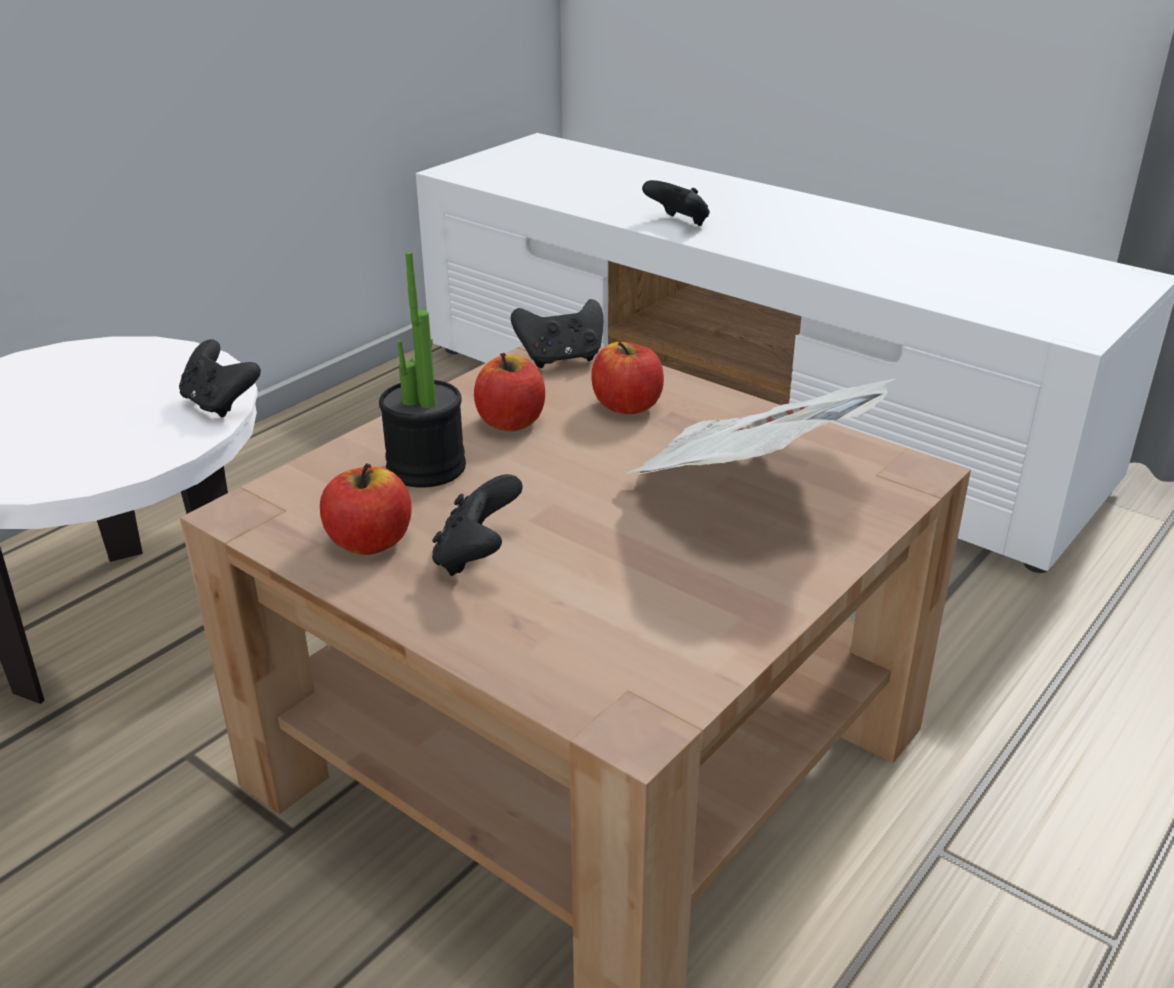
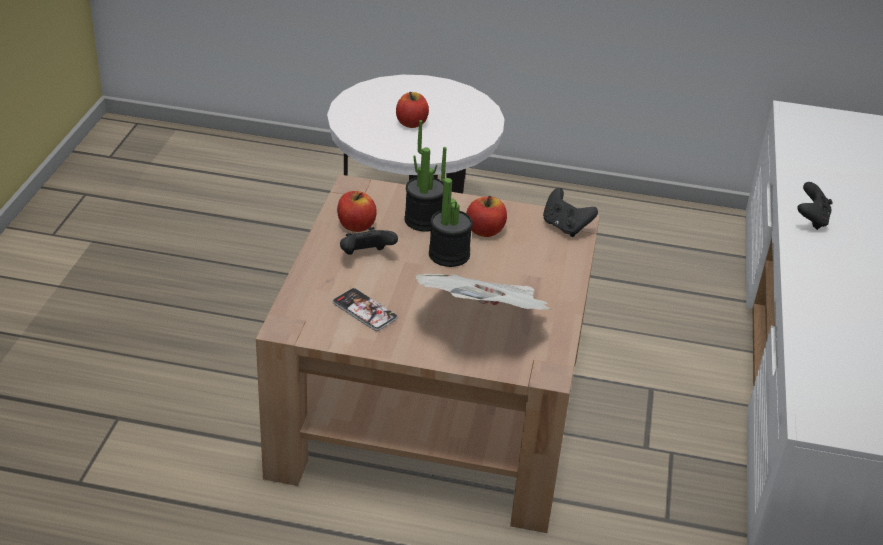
camera: 60 degrees right, 5 degrees up
(220, 404) = (452, 150): black game controller -> none
(547, 471) = (449, 255): none -> potted plant
(627, 406) = (533, 262): apple -> apple (411, 123)
(645, 604) = (364, 310): none -> phone

